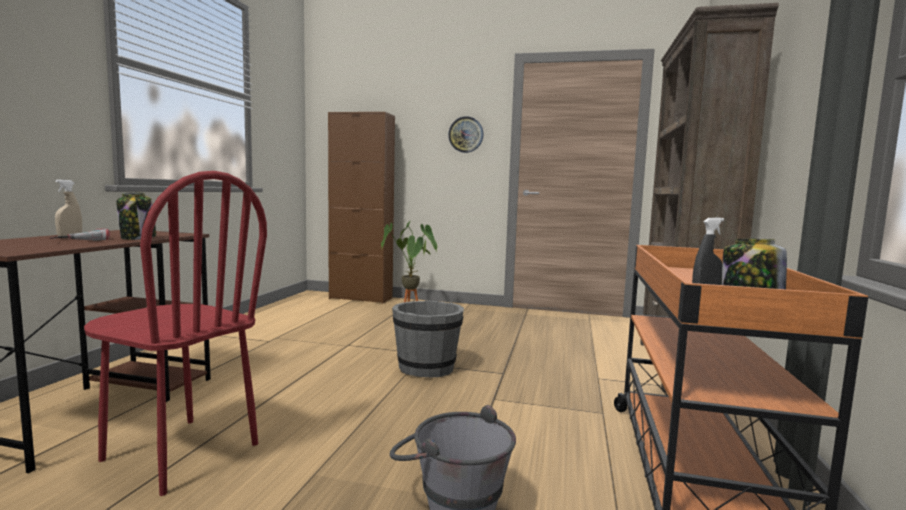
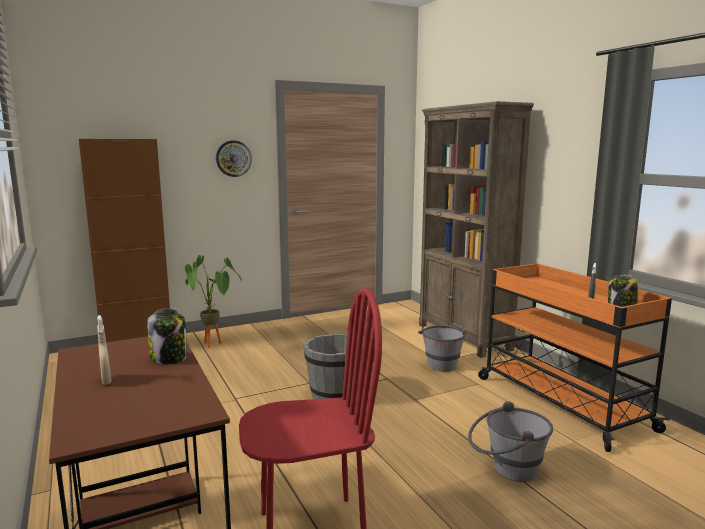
camera: 40 degrees left, 5 degrees up
(82, 239) = (136, 378): power drill -> none
(595, 380) = (441, 363): none -> grey bucket

